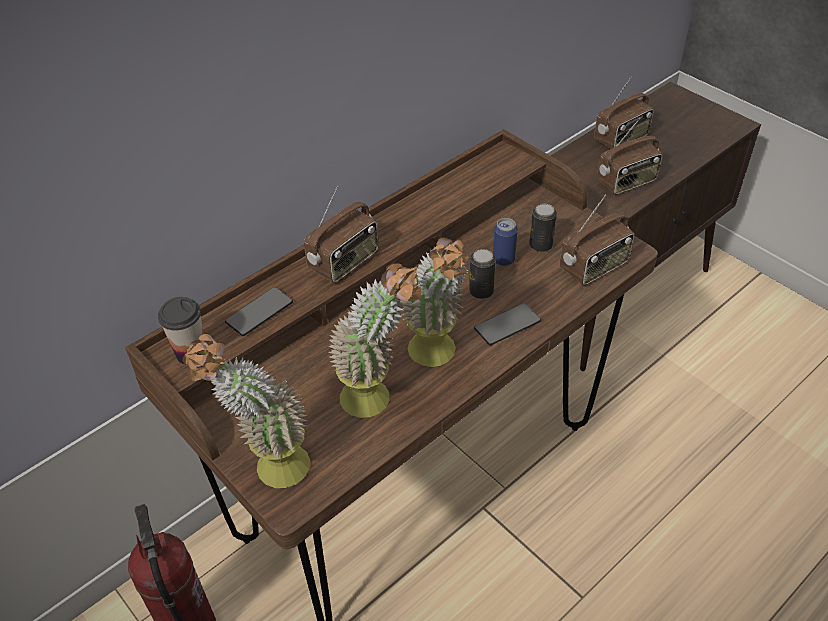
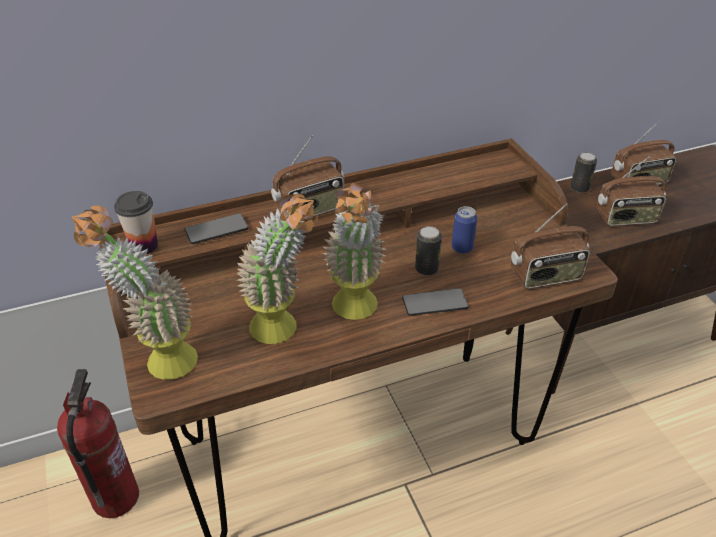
camera: 20 degrees right, 5 degrees down
(540, 245) = (503, 245): can -> can (579, 188)

